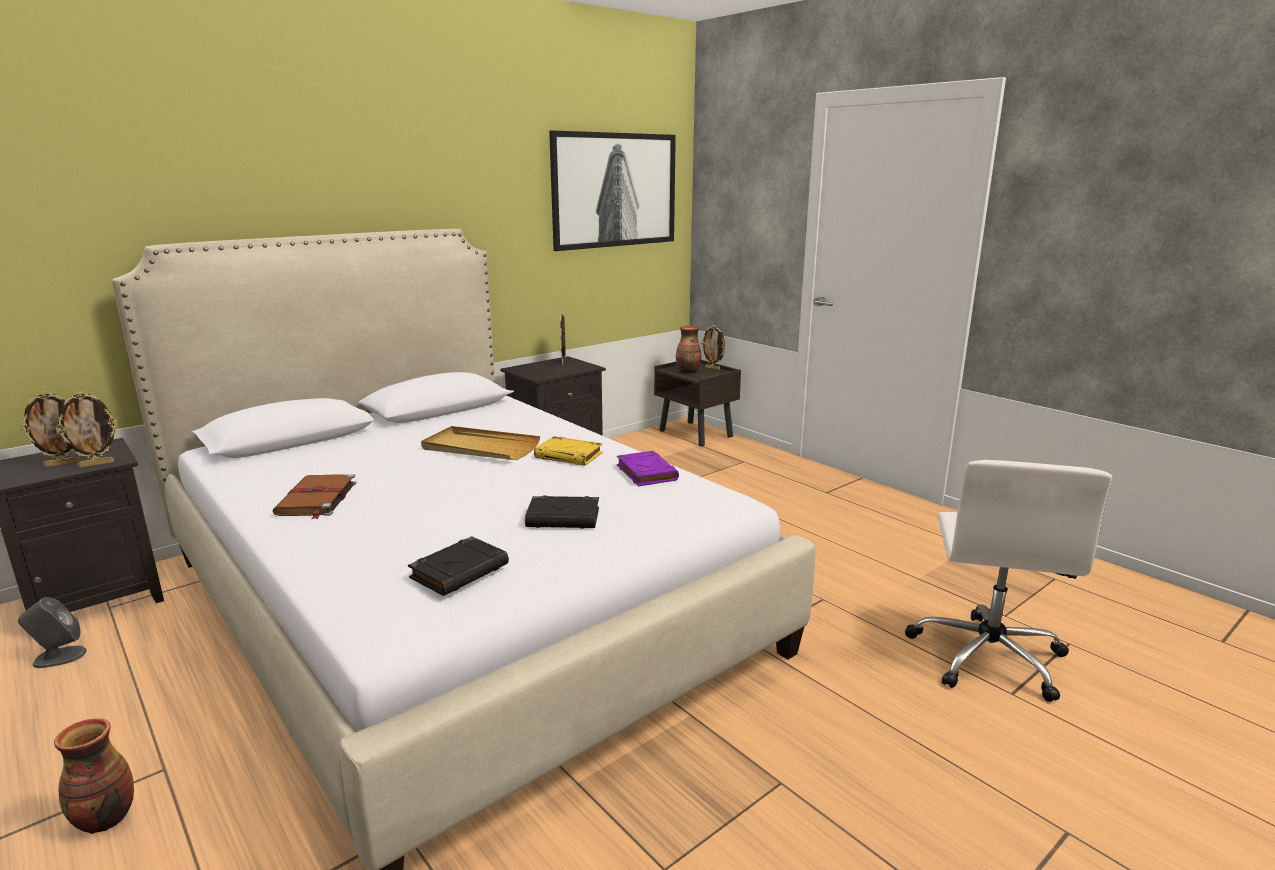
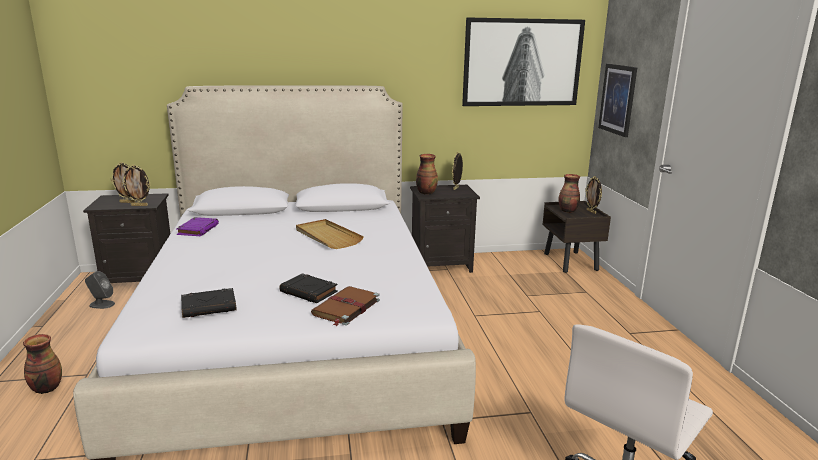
camera: 30 degrees right, 0 degrees up
(316, 499) = (206, 247): brown book -> brown book (345, 308)
(533, 372) = (426, 192): none -> vase
(569, 455) = (371, 253): yellow book -> none
(646, 472) = (401, 276): purple book -> purple book (198, 229)
(729, 229) = (618, 99): none -> picture

